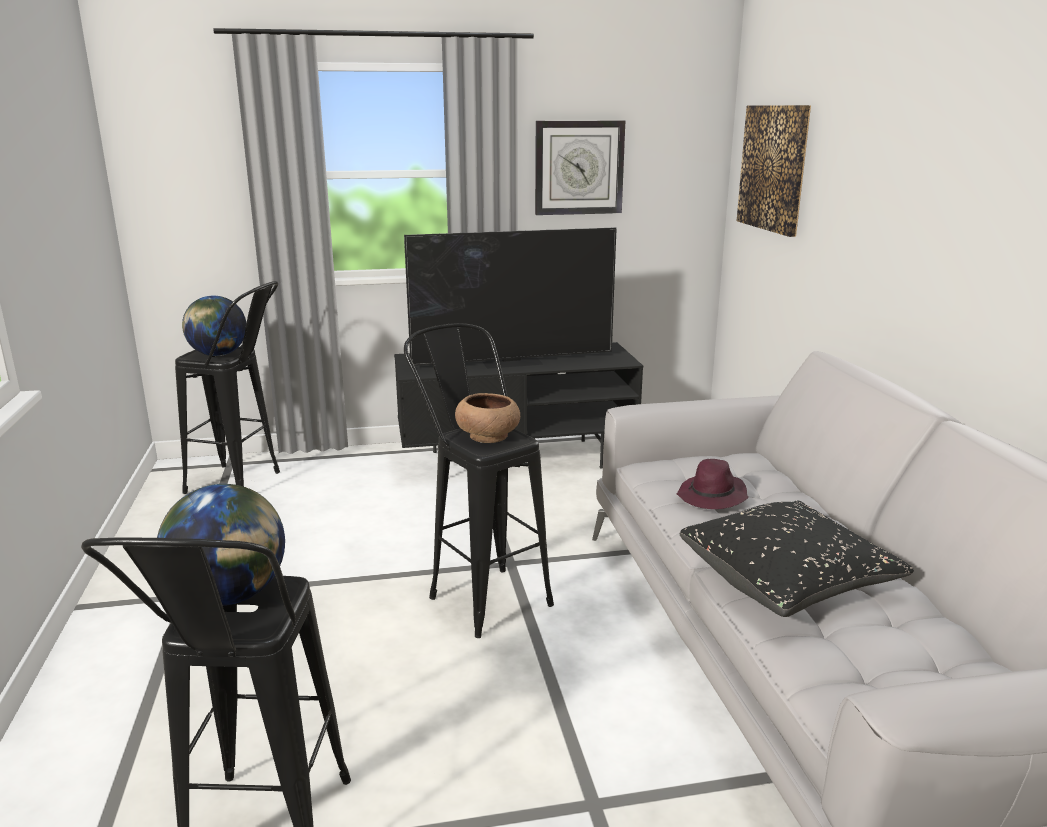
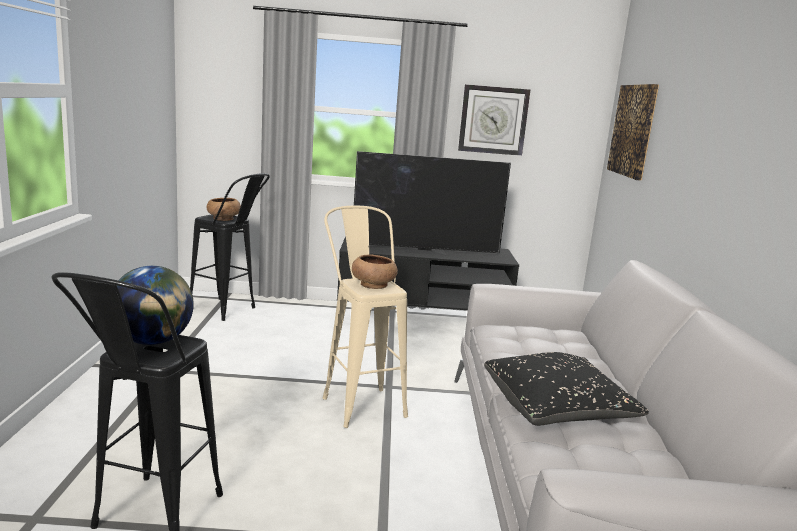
camera: 10 degrees right, 5 degrees down
(218, 355) = (223, 219): globe -> brown bowl
(480, 593) = (359, 401): black stool -> beige stool
(712, 497) = (529, 352): purple hat -> none

